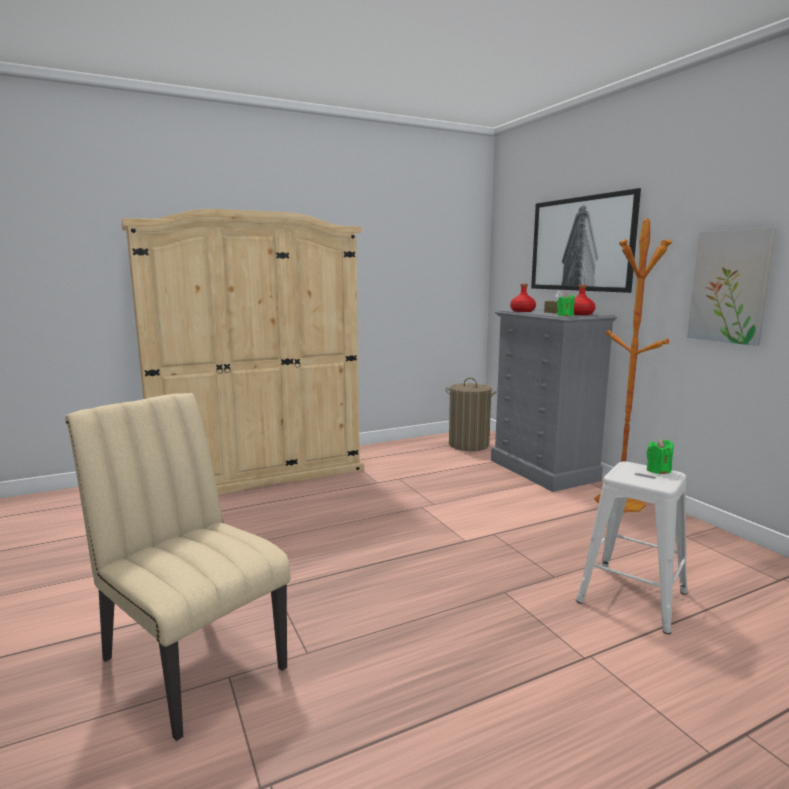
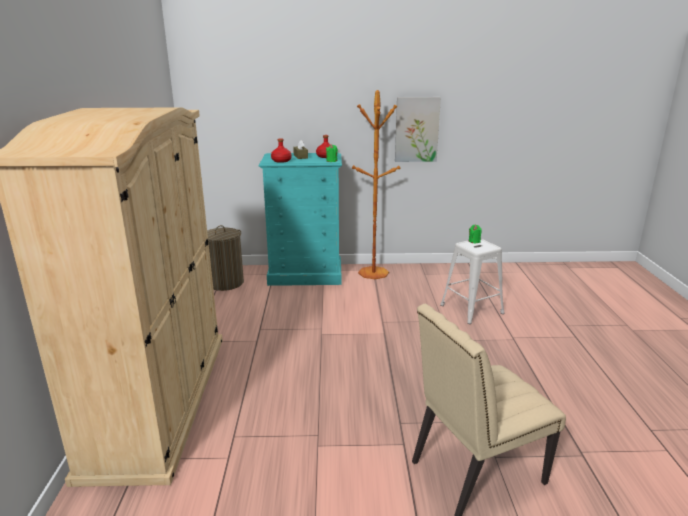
camera: 65 degrees left, 10 degrees up
(544, 470) = (306, 275): grey dresser -> turquoise dresser
(582, 244) = (296, 100): picture -> none

